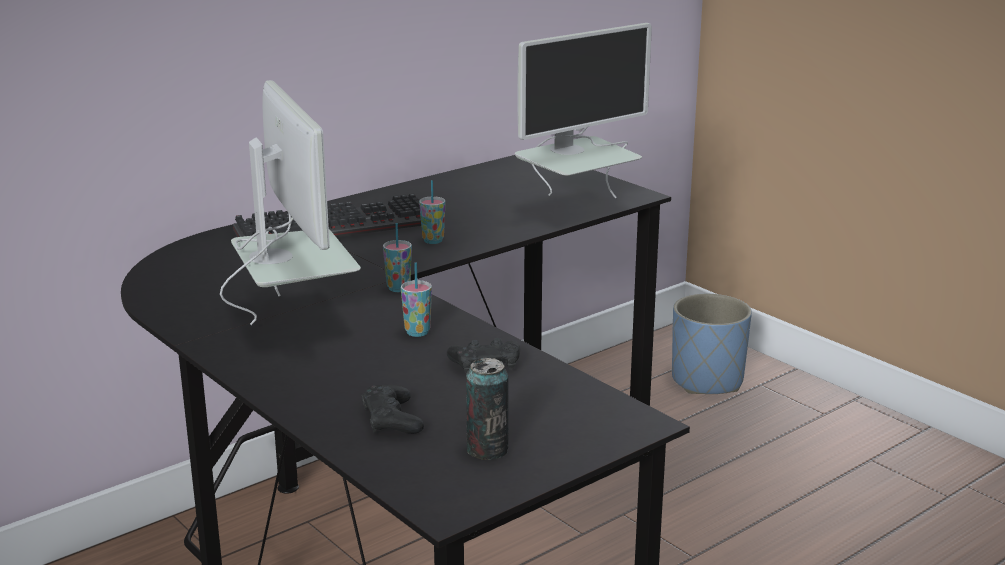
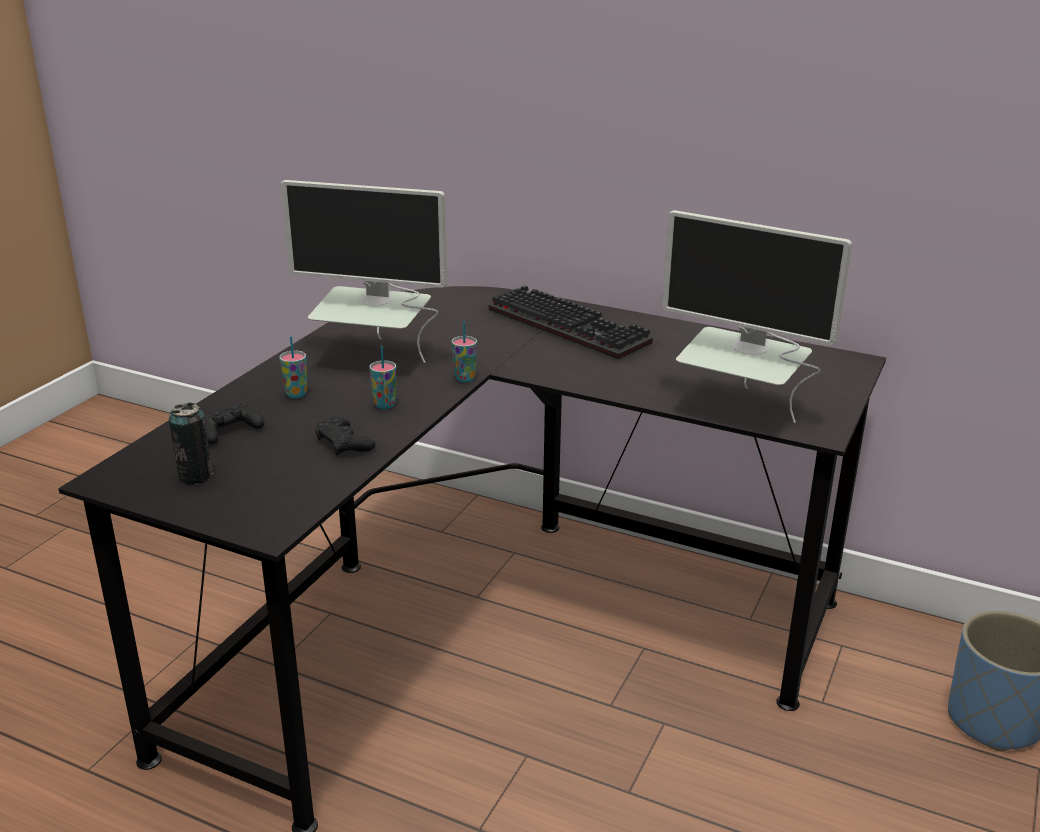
camera: 65 degrees right, 5 degrees up
(293, 319) = (375, 358): monitor -> monitor turned 60 degrees clockwise
(433, 241) = (580, 367): cup -> cup (296, 394)

